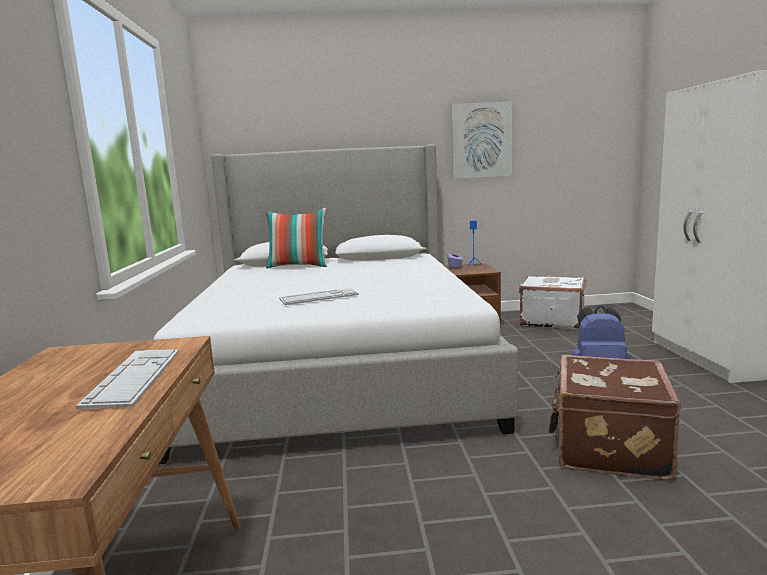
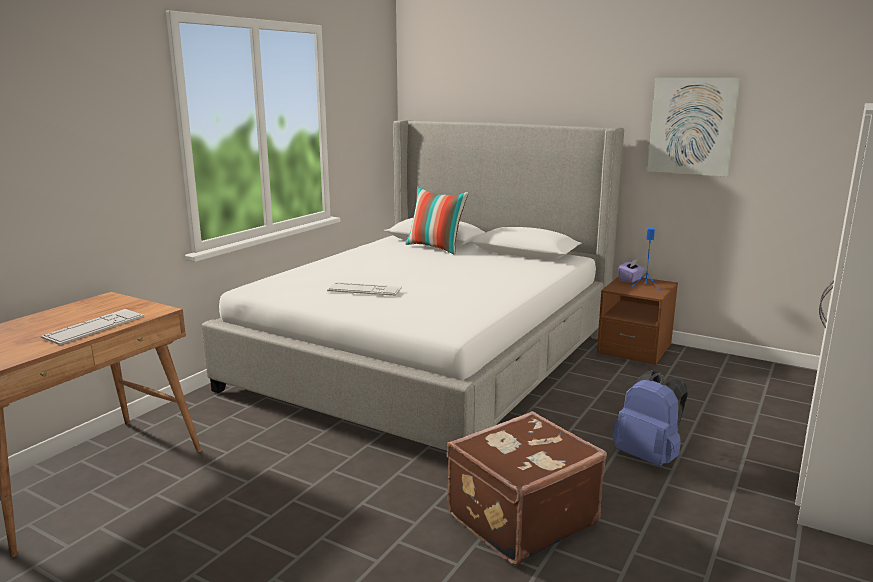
camera: 35 degrees right, 5 degrees up
(552, 321) = (731, 378): white suitcase -> none

